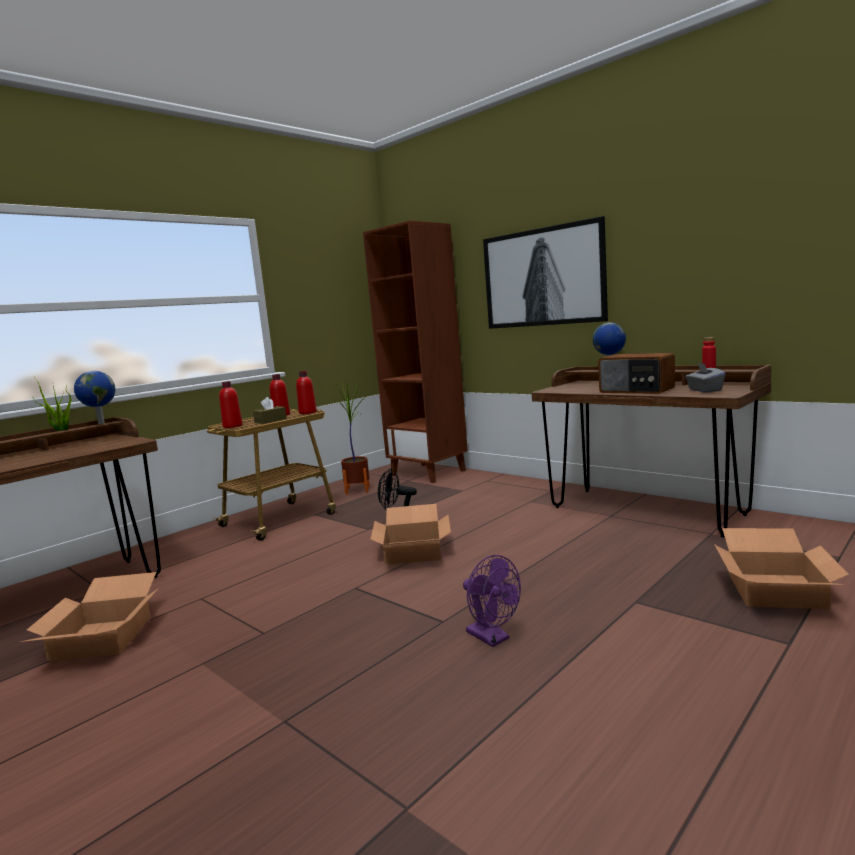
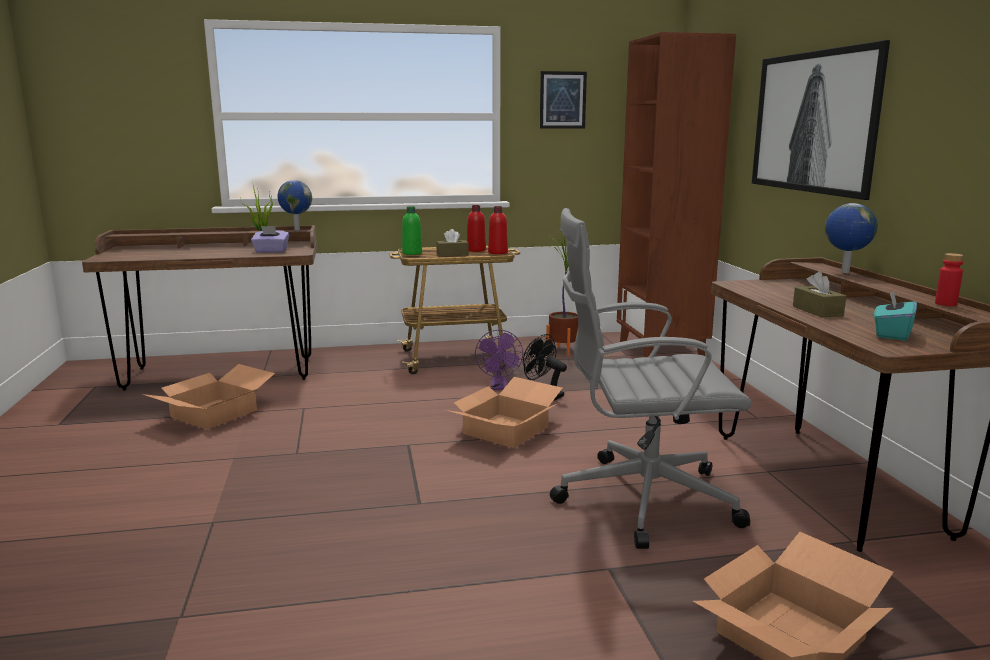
camera: 35 degrees right, 5 degrees up
(99, 446) = (271, 251): none -> purple tissue box
(232, 426) = (412, 253): red bottle -> green bottle
(310, 282) = (562, 100): none -> picture
(493, 638) = (429, 536): purple fan -> purple fan (499, 387)
(577, 557) = (640, 499): none -> grey office chair
(636, 390) = (817, 311): radio -> brown tissue box
(704, 390) = (891, 334): grey tissue box -> turquoise tissue box

